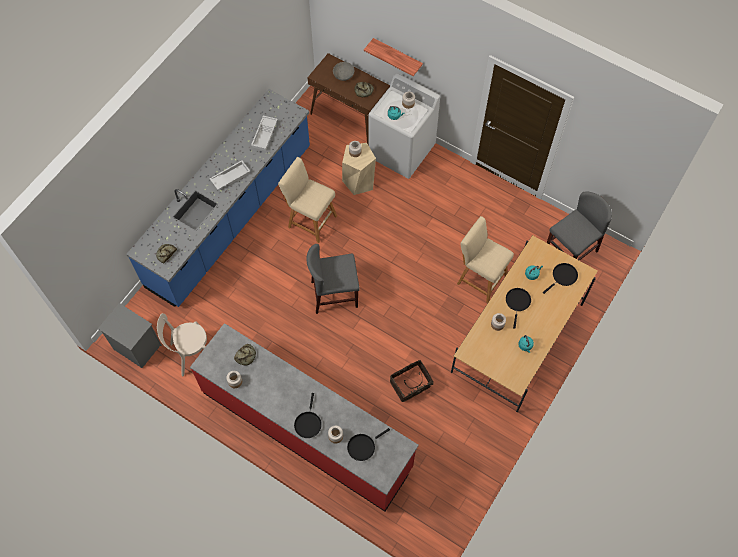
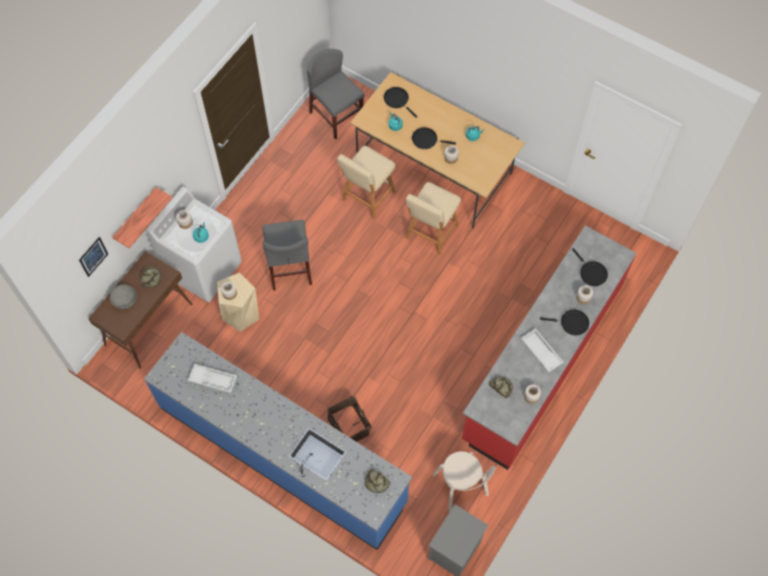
camera: 90 degrees left, 0 degrees up
(230, 176) = (271, 416): white tray -> white tray (540, 352)
(310, 220) = (291, 365): beige stool -> beige stool (430, 234)
(334, 294) = (386, 337): grey chair -> grey chair (289, 267)
(353, 26) = (93, 256): none -> picture
(411, 385) = (488, 264): basket -> basket (349, 425)

